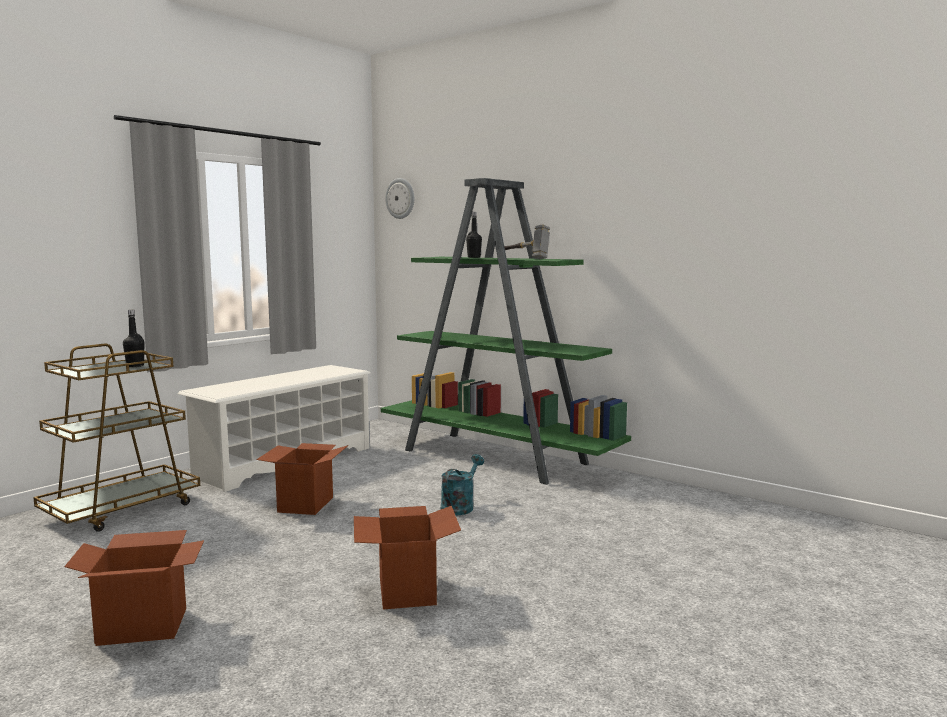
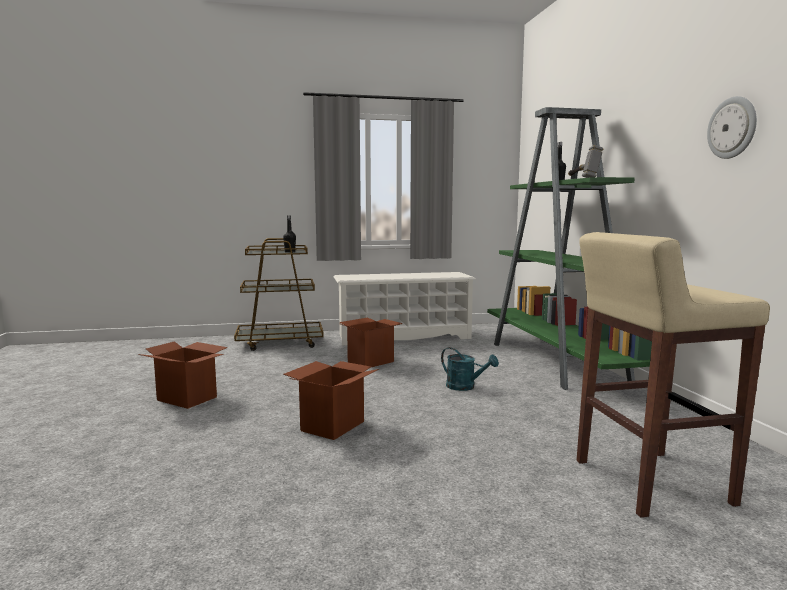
camera: 40 degrees right, 0 degrees up
(400, 198) = (533, 140): wall clock -> wall clock (732, 128)
(460, 506) = (465, 387): turquoise watering can -> turquoise watering can turned 60 degrees clockwise
(718, 546) = (648, 482): none -> beige stool

